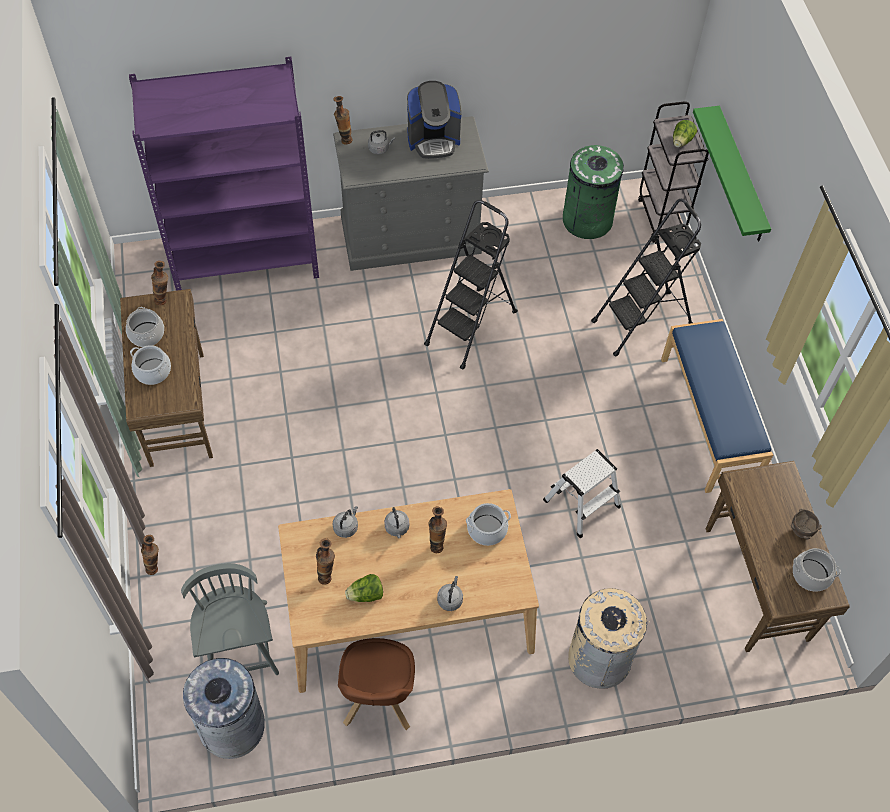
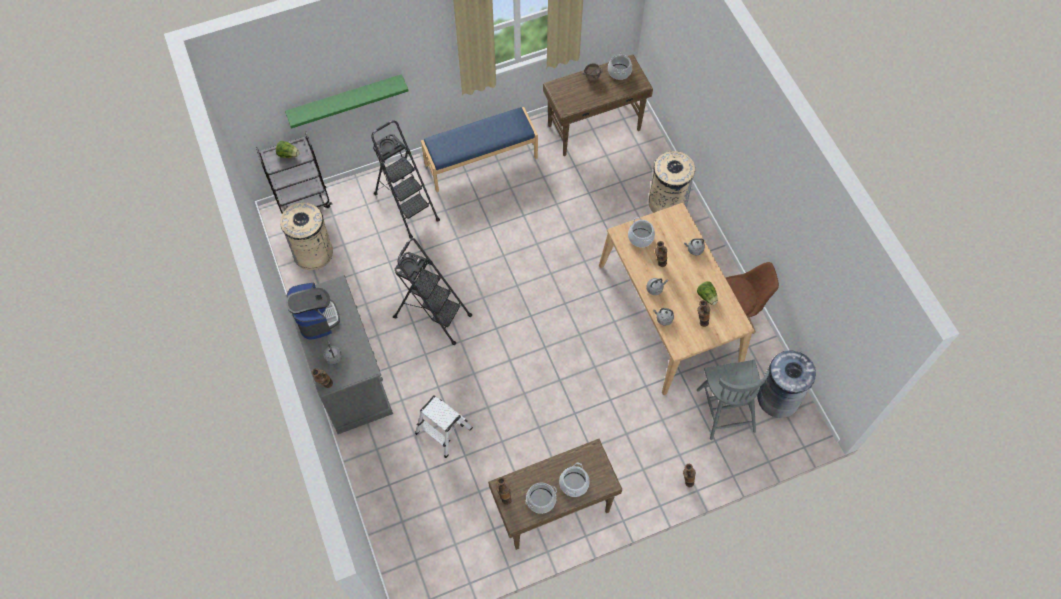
camera: 100 degrees left, 5 degrees up
(239, 646) = (725, 408): grey chair -> grey chair turned 75 degrees counterclockwise
(245, 258) = (394, 500): purple bookcase -> none
(581, 503) = (563, 225): white step ladder -> white step ladder (444, 430)
(587, 220) = (313, 253): green trash can -> beige trash can

